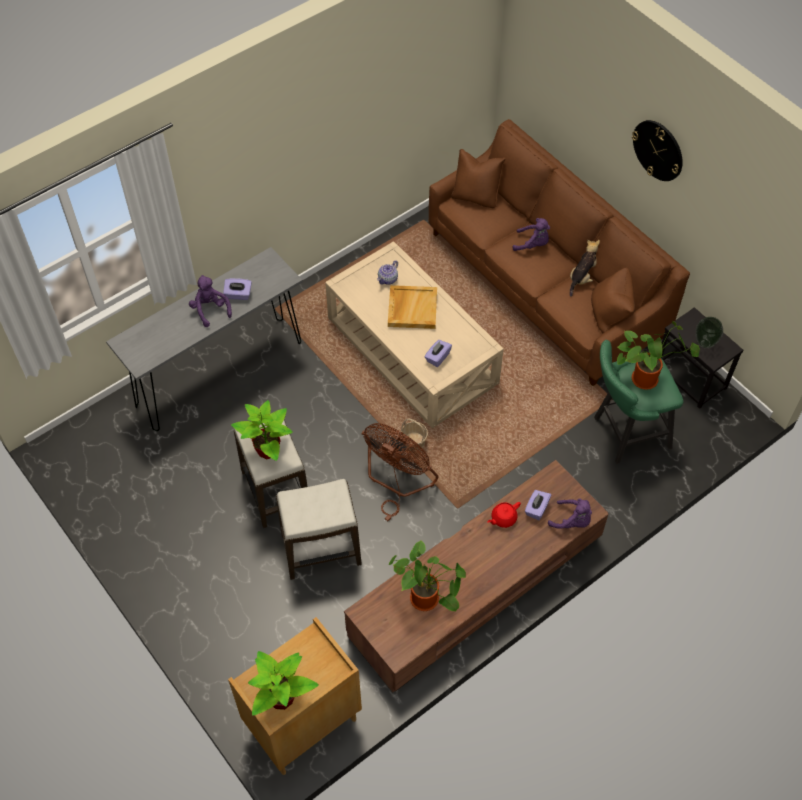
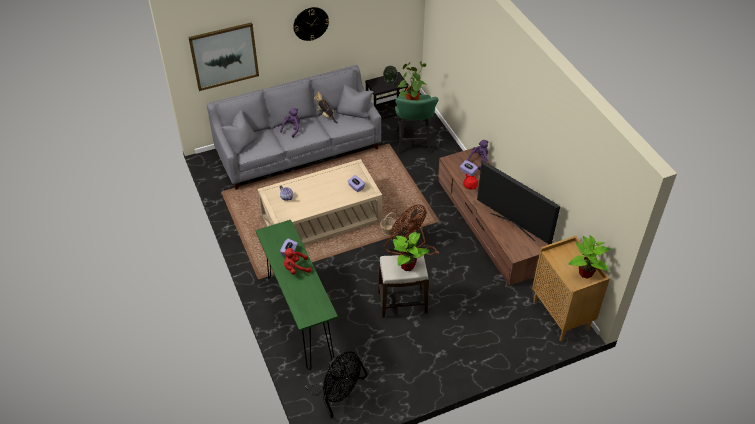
camera: 75 degrees left, 10 degrees down
(103, 448) = (337, 393): none -> black fan
(210, 310) = (296, 268): purple plush toy -> red plush toy
(219, 373) = (300, 317): grey console table -> green console table
(321, 550) = (450, 287): stool -> none
(412, 308) = (315, 190): beige tray -> none
(428, 599) = (512, 226): potted plant -> television
(544, 285) = (299, 150): brown sofa -> grey sofa
(548, 81) = (224, 56): none -> picture

